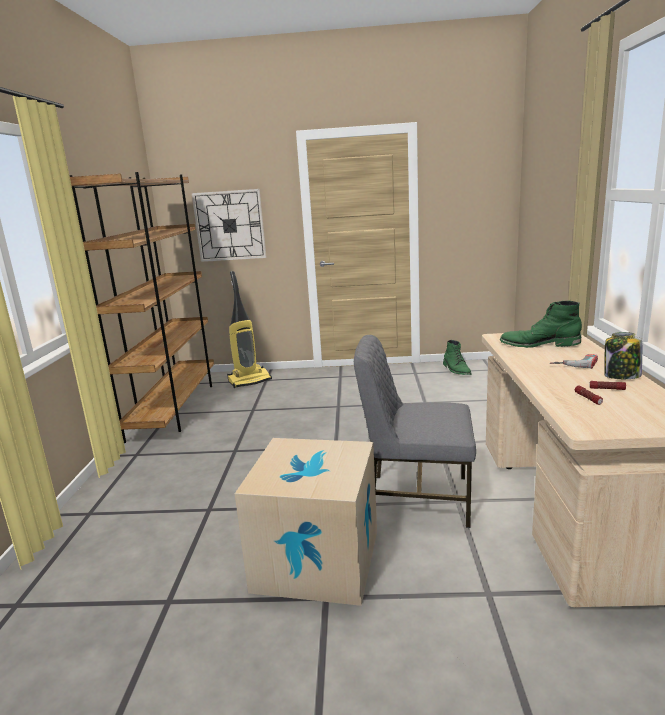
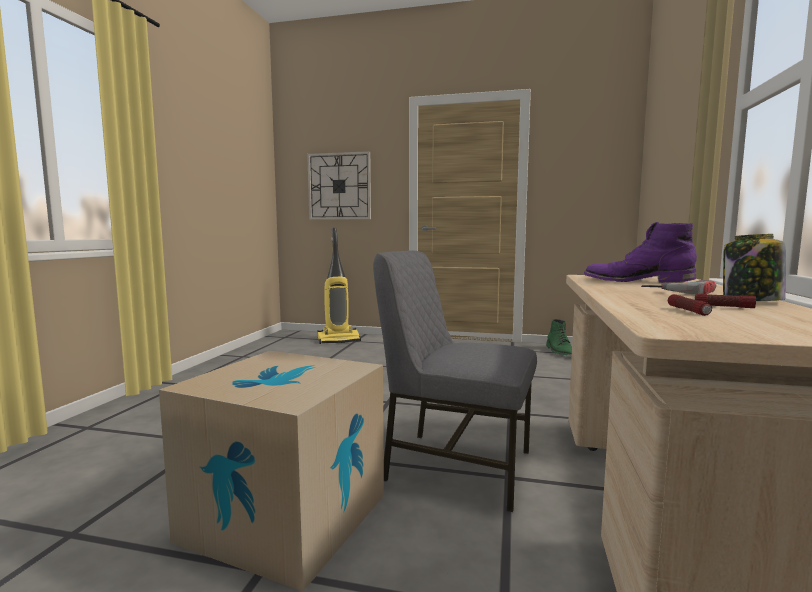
camera: 10 degrees right, 10 degrees down
(175, 407) = (252, 352): brown bookcase -> none
(539, 344) = (637, 281): green boot -> purple boot

